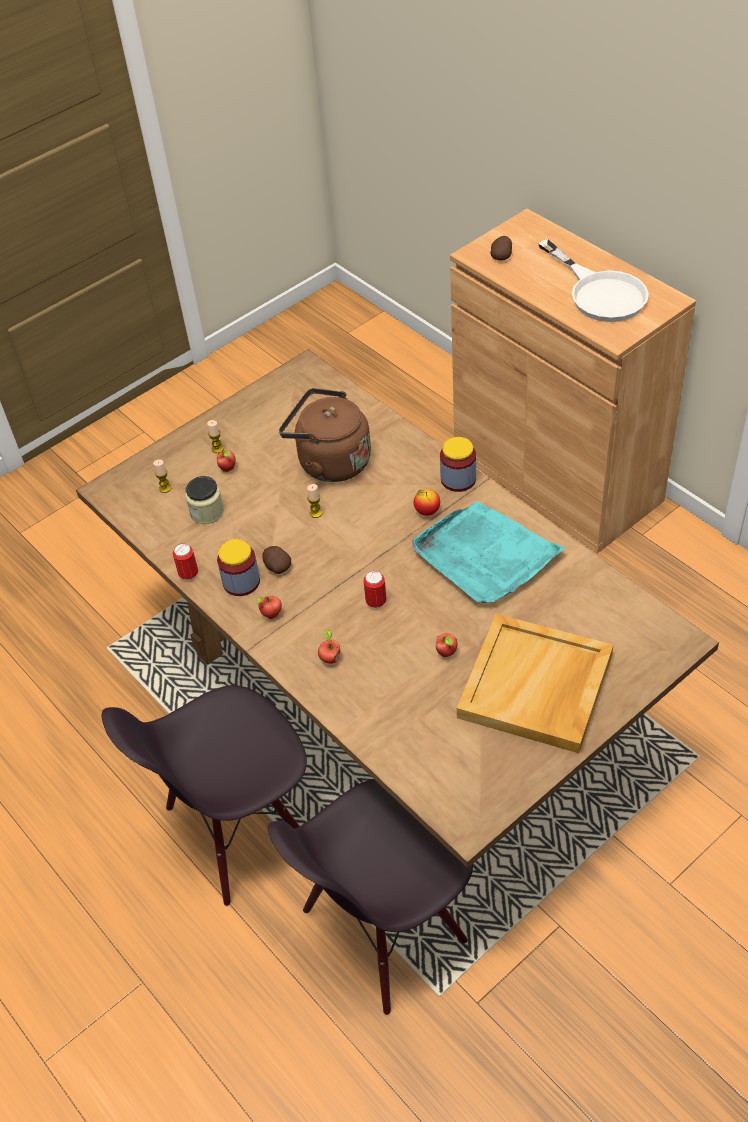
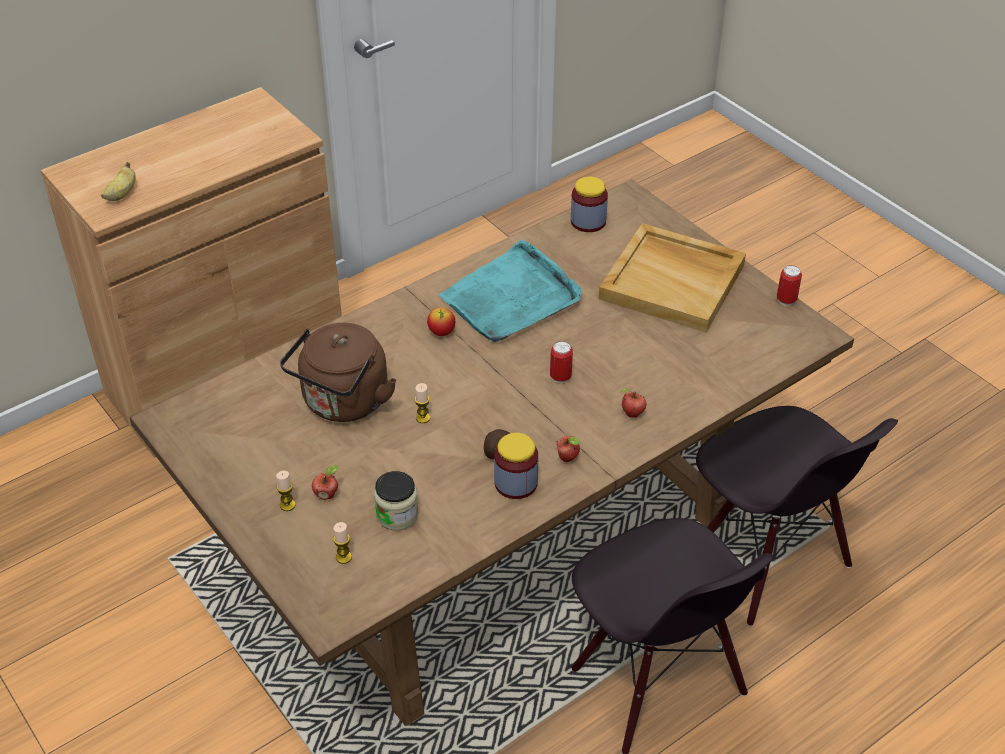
camera: 90 degrees left, 5 degrees down
(188, 574) = (496, 531): can -> can (786, 300)
(447, 653) = (631, 332): apple -> none
(458, 479) = (400, 307): jar -> jar (588, 221)
(502, 256) = (122, 194): potato -> banana
(599, 292) = (220, 138): white frying pan -> none

